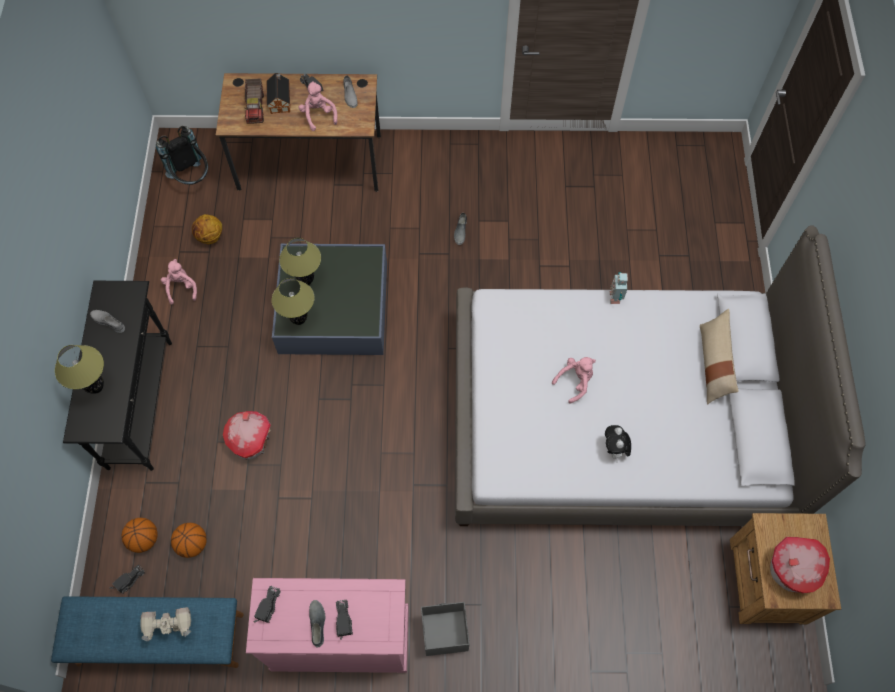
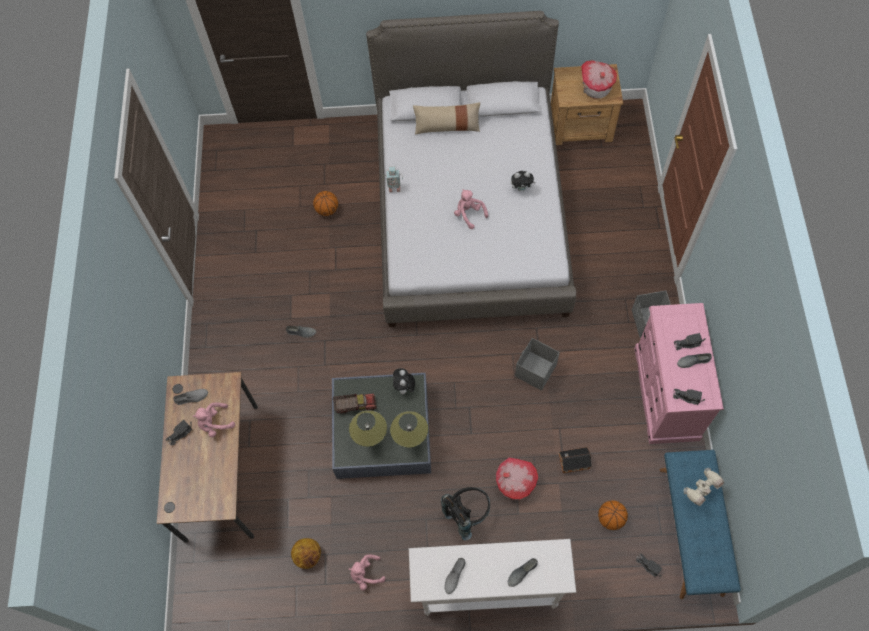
camera: 90 degrees left, 0 degrees up
(96, 388) = (522, 572): table lamp -> grey shoe
(141, 403) = (488, 589): black console table -> white console table
(144, 539) = (612, 561): basketball -> basketball (327, 210)
(173, 628) = (698, 493): toy robot -> toy robot turned 120 degrees counterclockwise
(192, 178) = (238, 586): black backpack -> black backpack (467, 514)
(256, 107) = (202, 484): toy truck -> toy truck (355, 405)
(280, 100) = (194, 462): toy house -> toy house (572, 462)
(364, 316) = (404, 388): none -> plush toy
(388, 477) = (535, 371): none -> grey storage box

